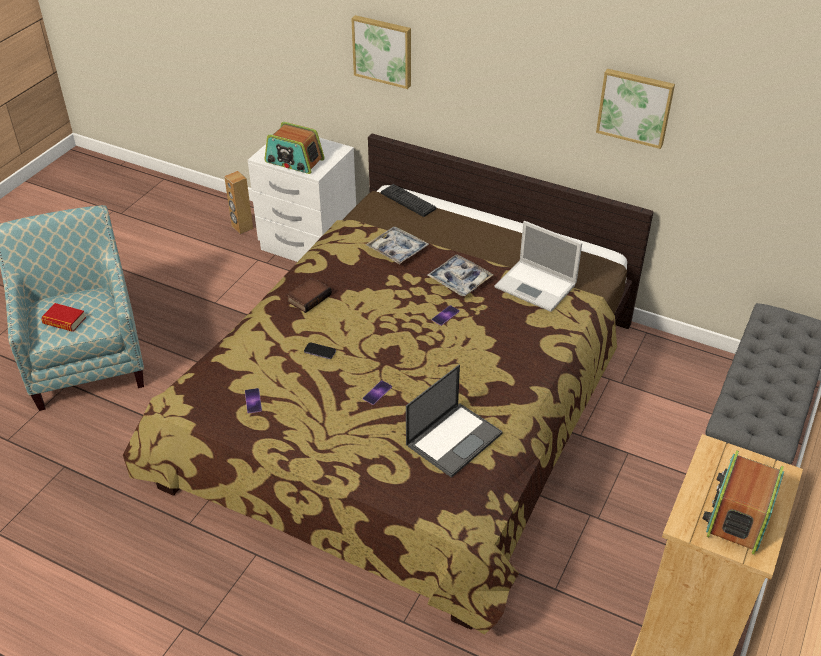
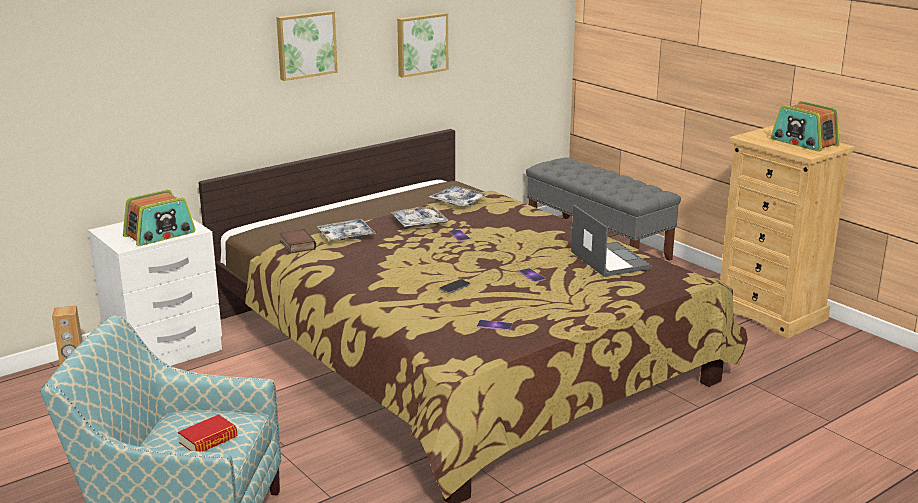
camera: 65 degrees left, 20 degrees down
(309, 297) = (370, 280): book -> book (296, 245)
(383, 50) = (199, 82): picture -> picture (305, 44)
(408, 201) = (273, 223): keyboard -> none
(537, 286) = (458, 201): laptop -> tray

